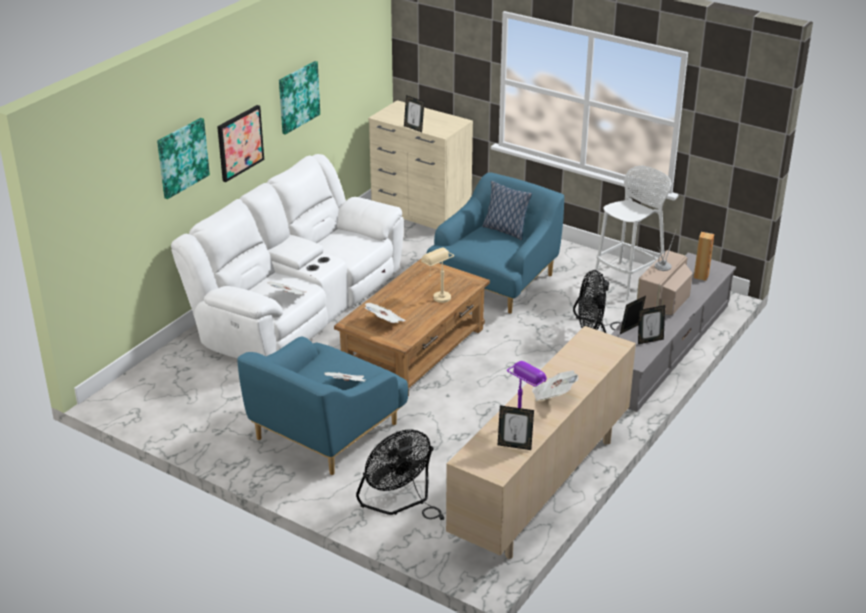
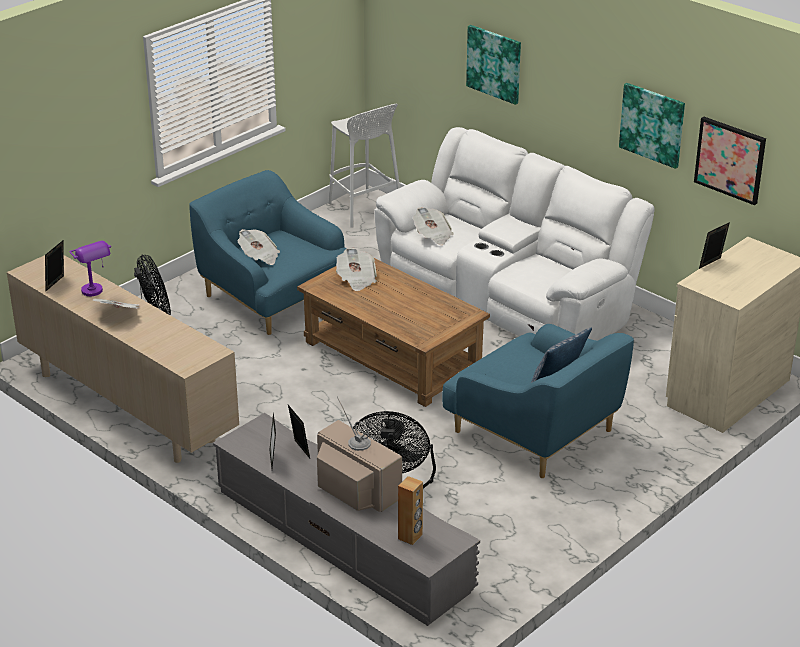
camera: 100 degrees right, 0 degrees up
(239, 142) = (563, 107): picture -> picture (730, 159)
(437, 295) = (400, 314): beige table lamp -> none
(627, 281) = (513, 543): white stool -> white stool (363, 209)

